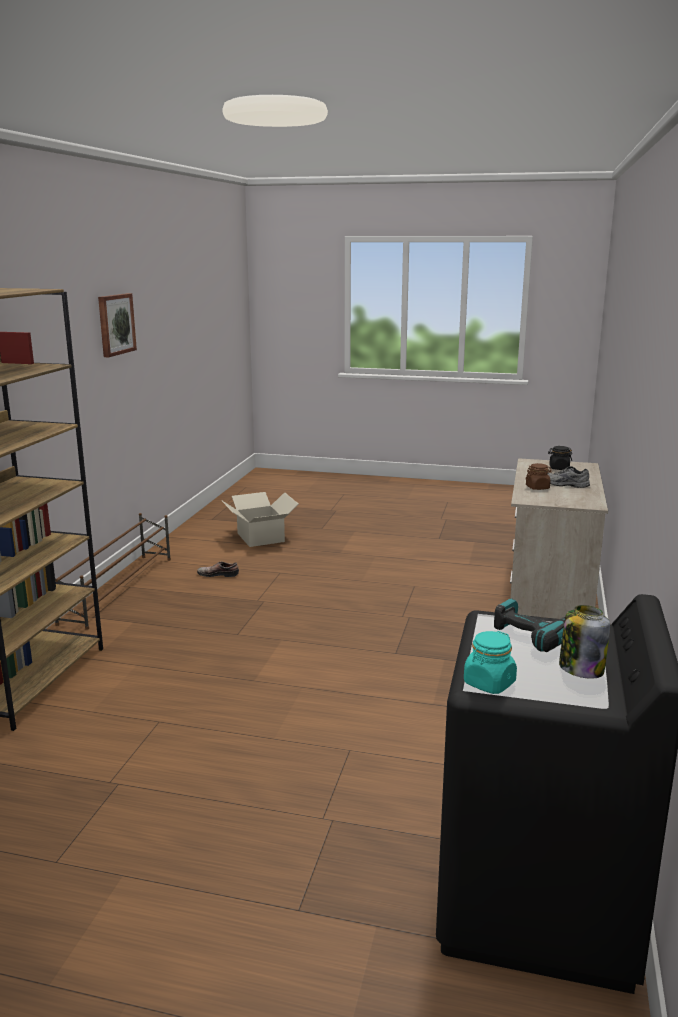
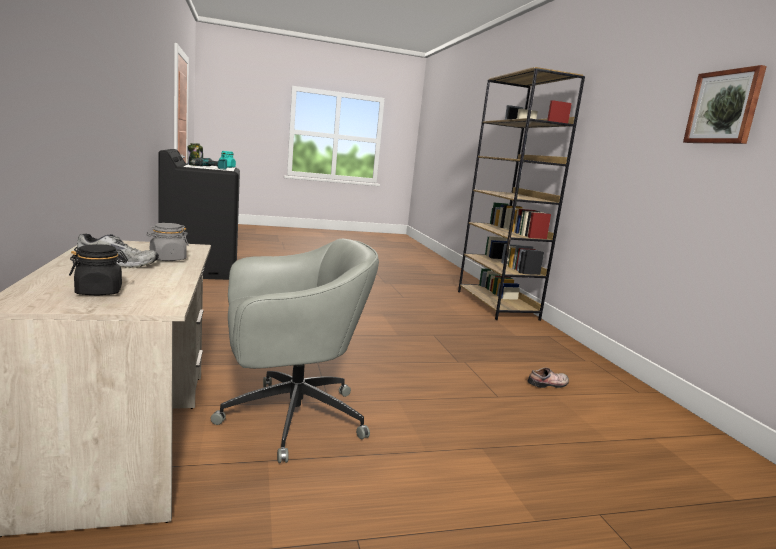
camera: 150 degrees right, 5 degrees down
(119, 589) = (586, 357): brown shoe rack -> none
(261, 537) = (631, 460): cardboard box -> none
(448, 580) = (289, 418): none -> grey office chair
(537, 487) = (167, 259): brown jar -> grey jar

